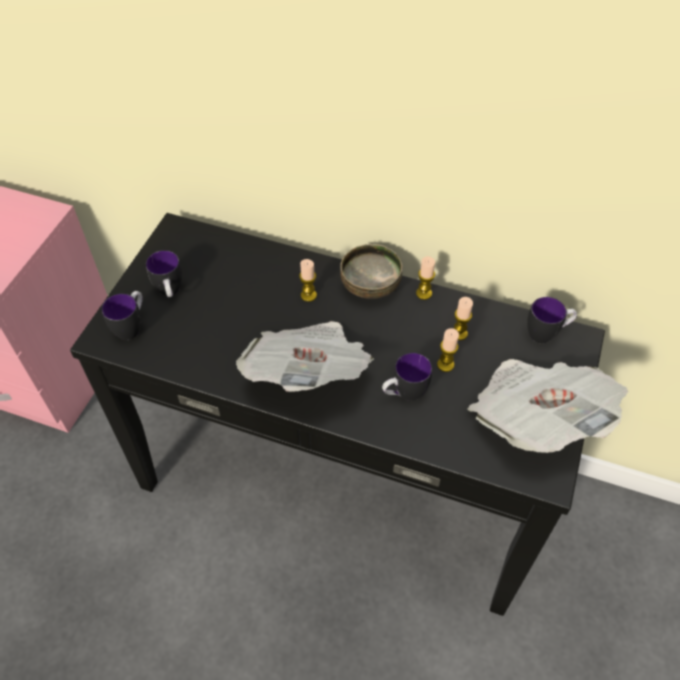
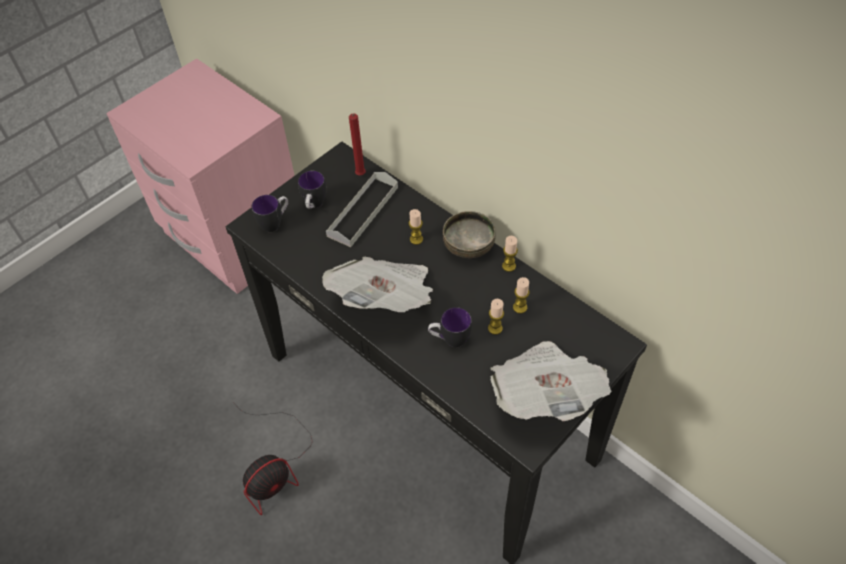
camera: 25 degrees right, 0 degrees up
(200, 614) = (275, 467): none -> fan
(208, 244) = (360, 176): none -> red candle
(232, 283) = (363, 211): none -> grey tray
(546, 334) = (593, 331): mug -> none

